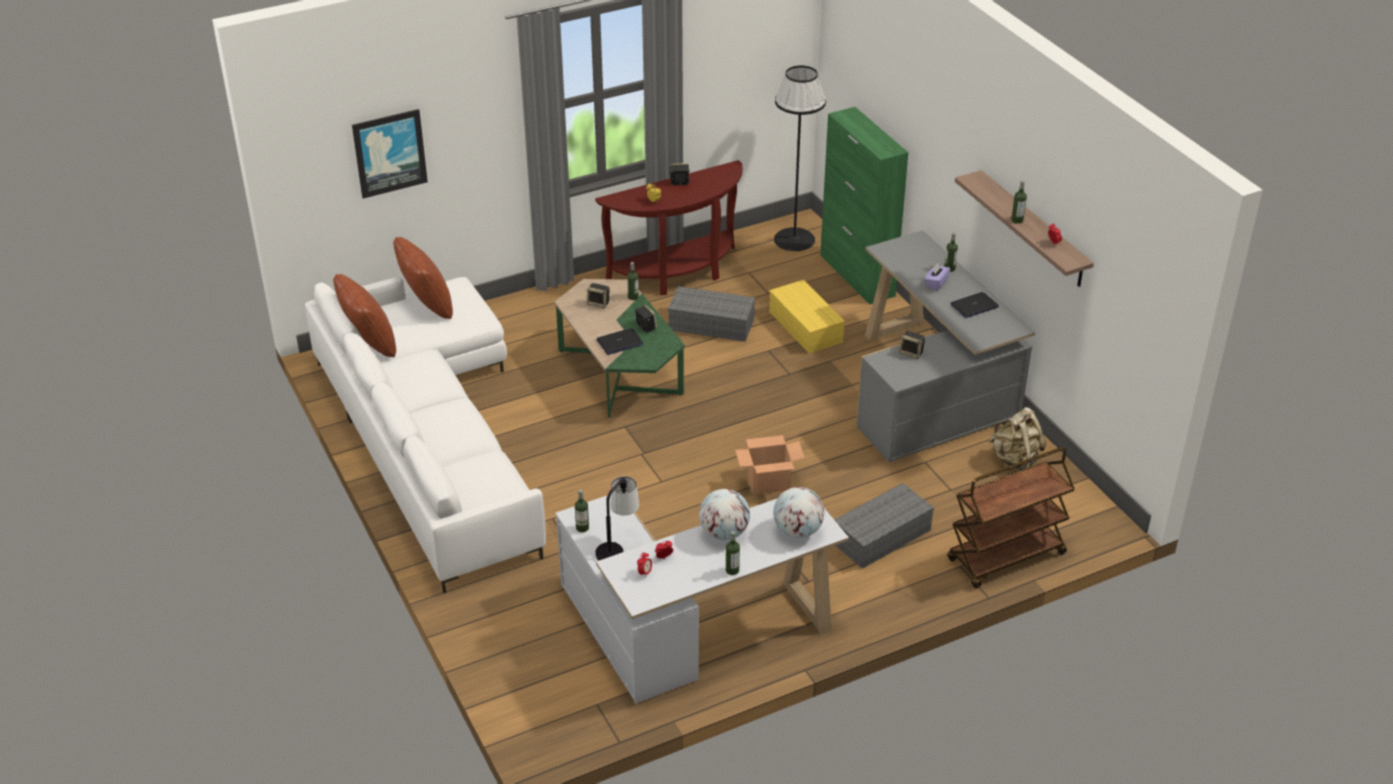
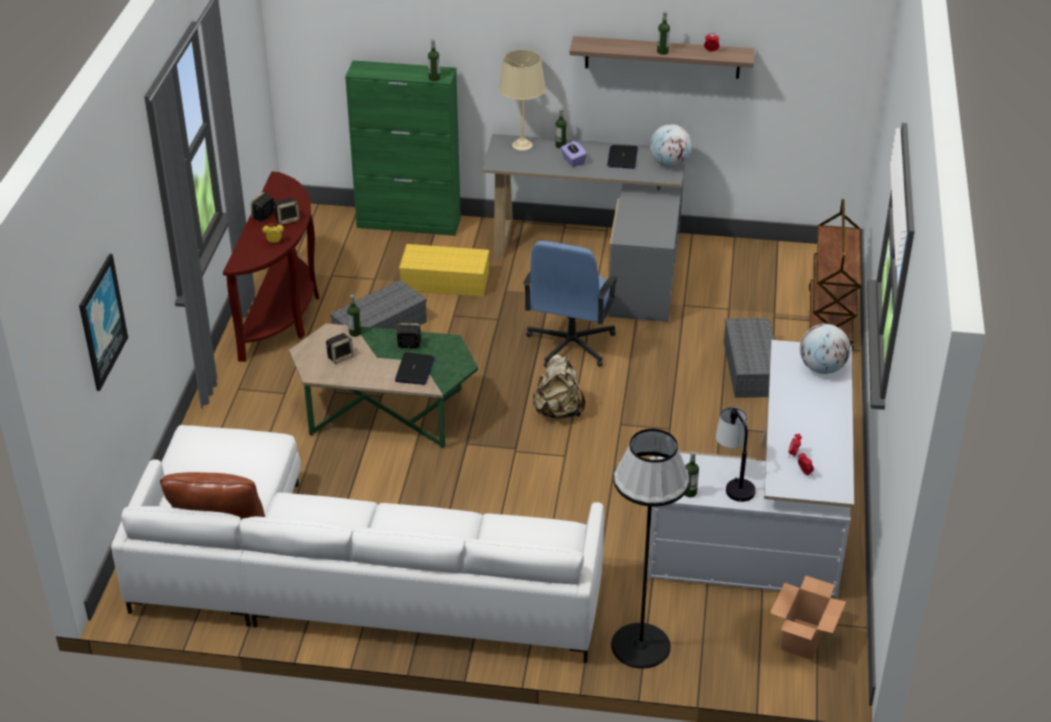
camera: 55 degrees left, 0 degrees up
(426, 306) = (205, 467): brown pillow -> none
(724, 533) = (790, 407): globe -> globe (669, 163)
(732, 570) = (841, 423): bottle -> bottle (434, 78)
(768, 483) = (628, 397): cardboard box -> cardboard box (803, 640)
(794, 239) = (316, 230): black floor lamp -> black floor lamp (640, 646)
(799, 424) = (570, 345): none -> blue office chair
(911, 353) = (632, 218): speaker -> speaker (287, 219)
(925, 250) = (522, 145): none -> beige table lamp
(1014, 459) = (723, 262): beige backpack -> beige backpack (558, 411)

